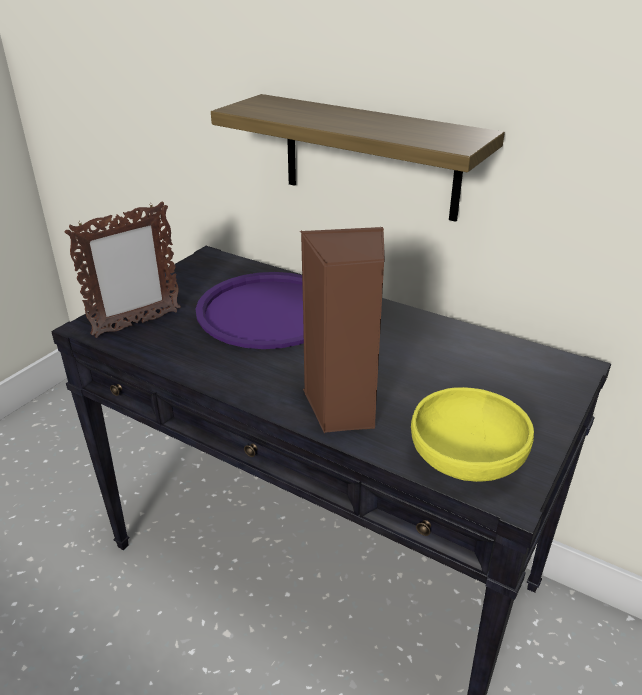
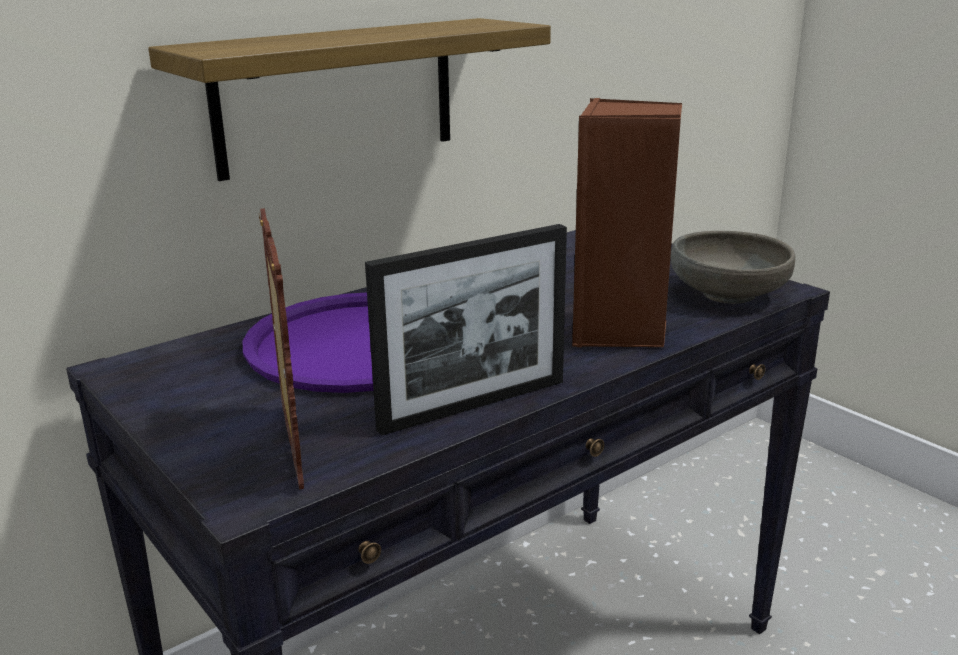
camera: 70 degrees left, 10 degrees down
(200, 368) = (473, 405): none -> picture frame
(467, 459) = (727, 294): yellow bowl -> grey bowl

